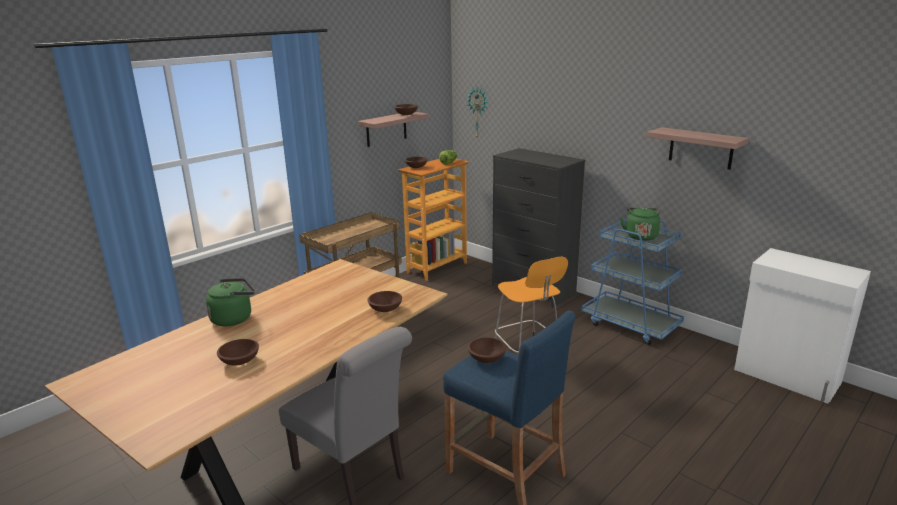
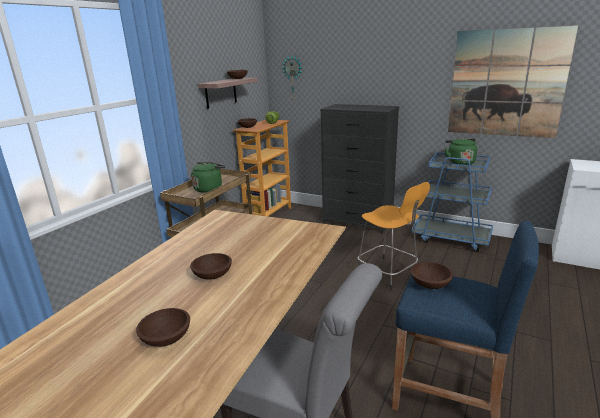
camera: 15 degrees left, 0 degrees up
(234, 318) = (131, 285): green kettle -> green kettle (209, 188)
(385, 309) = (298, 249): brown bowl -> brown bowl (213, 275)
(701, 148) = (506, 83): shelf -> picture

